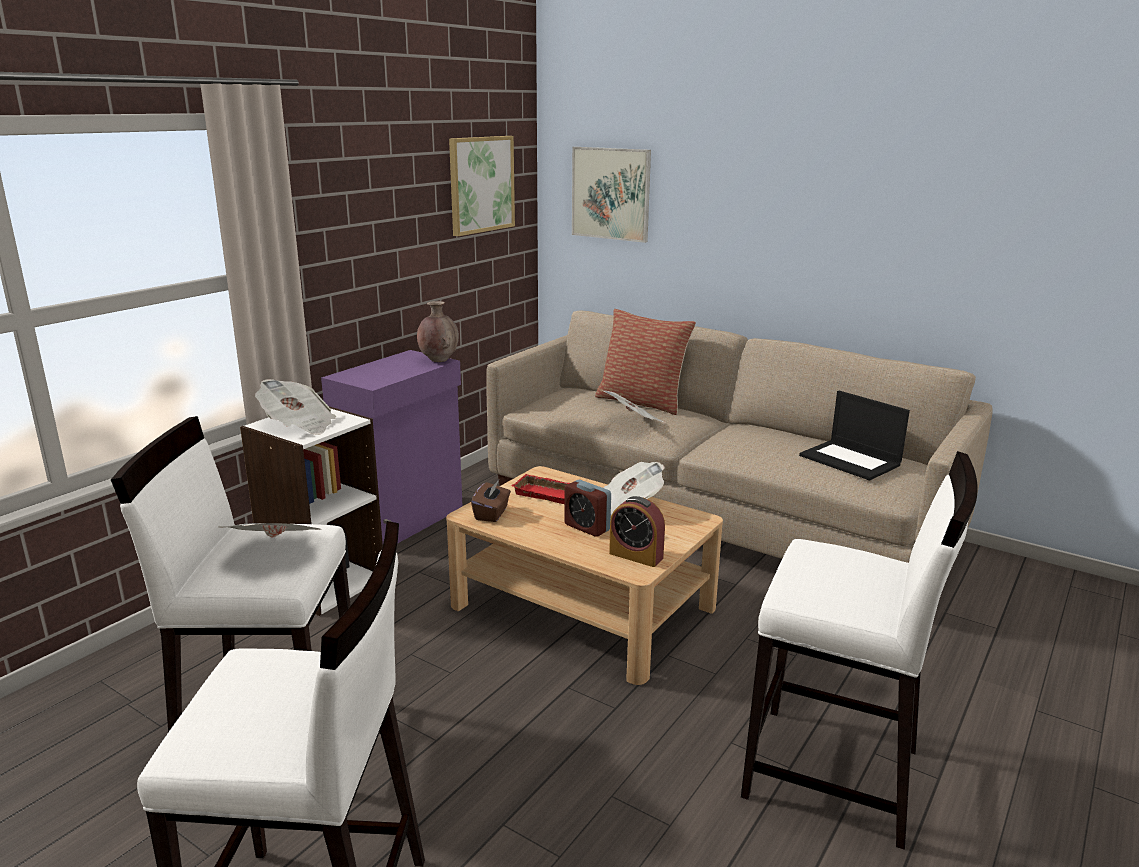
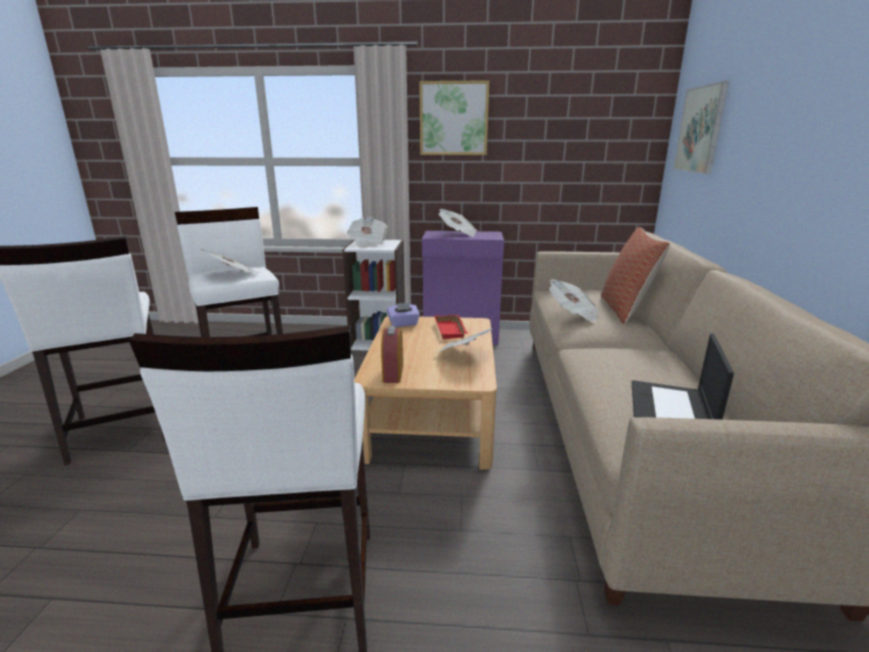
camera: 60 degrees right, 0 degrees up
(381, 368) = (458, 233): none -> newspaper
(438, 360) = (494, 237): brown vase -> none
(481, 184) = (595, 122): picture -> picture (453, 118)
(492, 514) = (403, 324): brown tissue box -> purple tissue box
(587, 527) = (417, 350): alarm clock -> none

